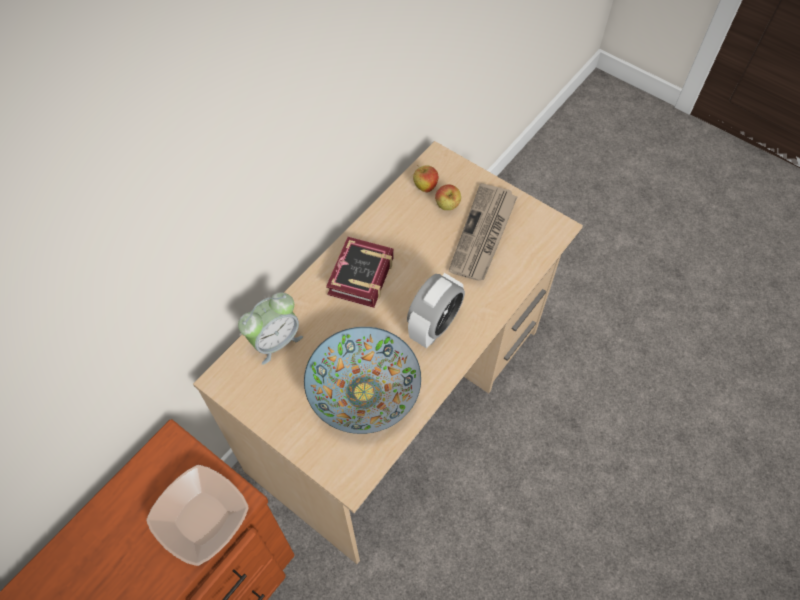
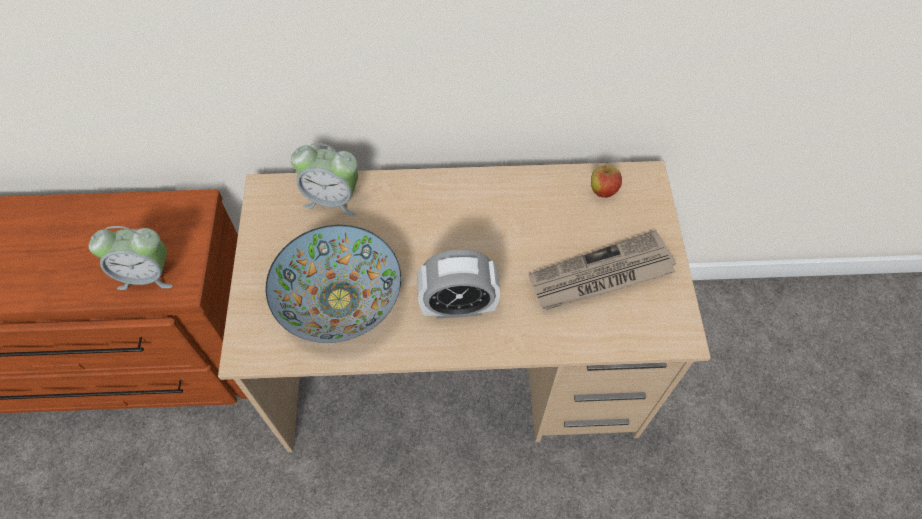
camera: 50 degrees right, 0 degrees up
(202, 518) = (147, 275): bowl -> alarm clock
(358, 278) = (451, 211): book -> none
(447, 206) = (600, 223): apple -> none

